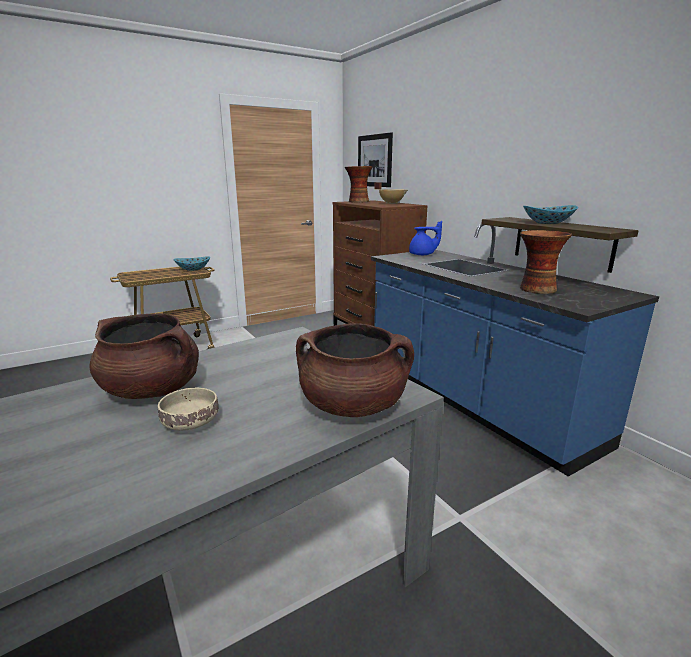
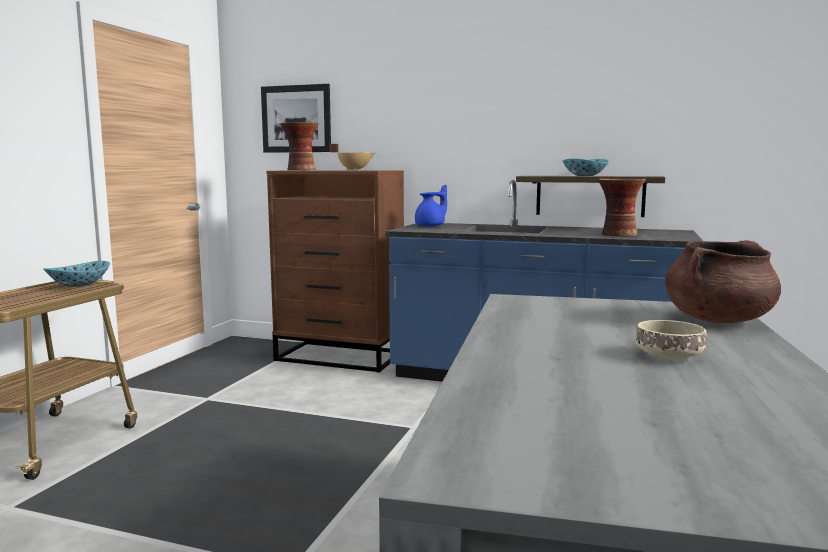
camera: 40 degrees left, 10 degrees down
(152, 390) = (555, 352): brown cooking pot -> none

